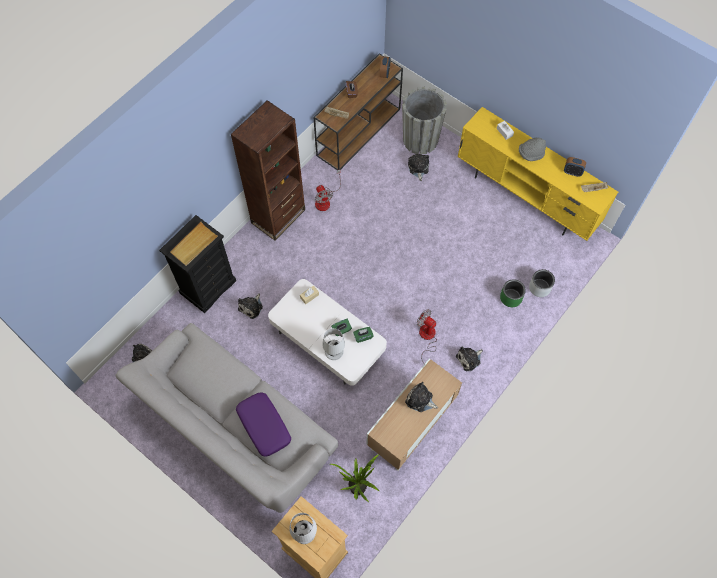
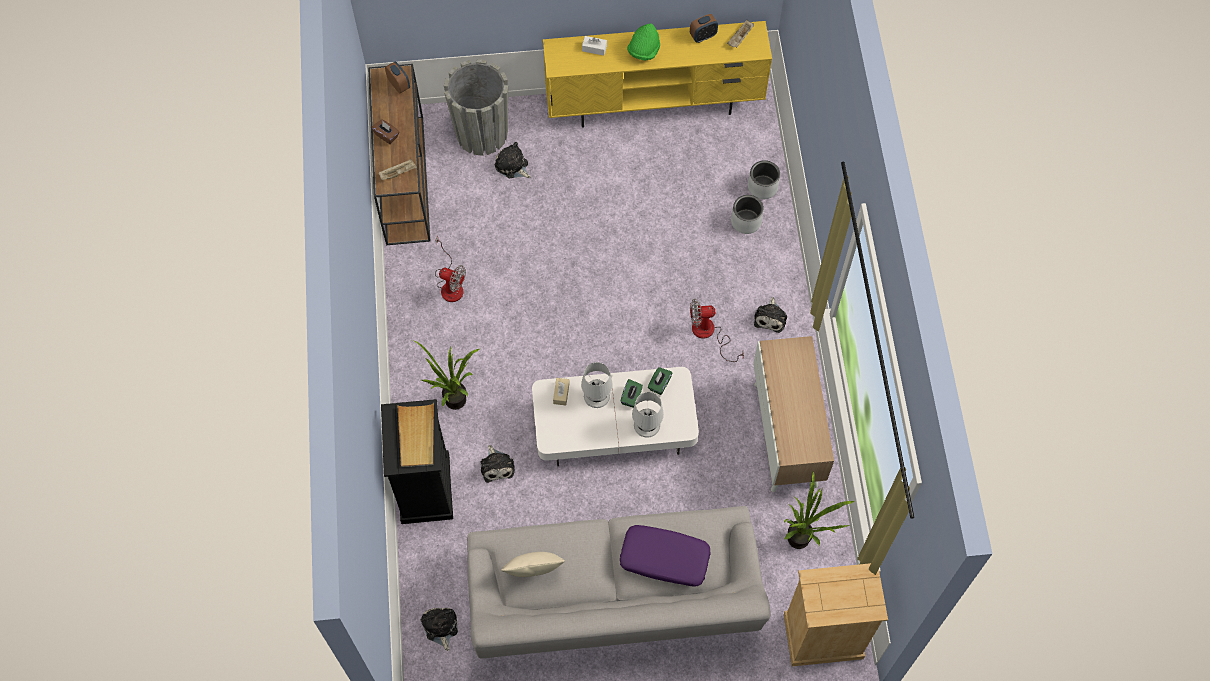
camera: 45 degrees left, 0 degrees up
(195, 370) = (533, 572): none -> beige pillow
(264, 260) = (455, 405): none -> potted plant
(278, 216) = (418, 346): brown bookcase -> none
(304, 532) = (838, 598): white table lamp -> white table lamp (597, 395)
(420, 400) = (792, 388): plush toy -> none
(510, 297) = (745, 221): green planter -> grey planter
(530, 154) = (644, 50): grey hat -> green hat

